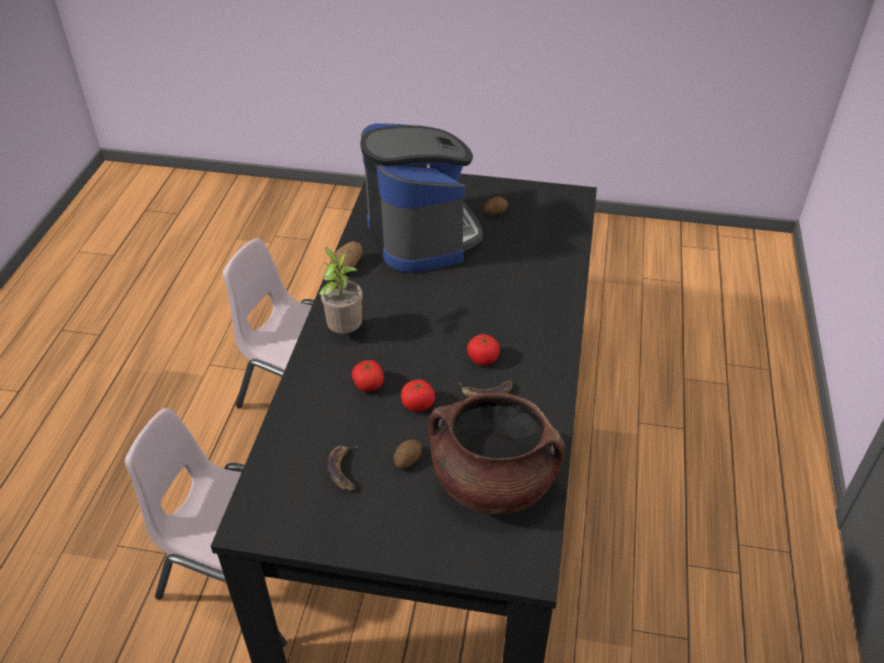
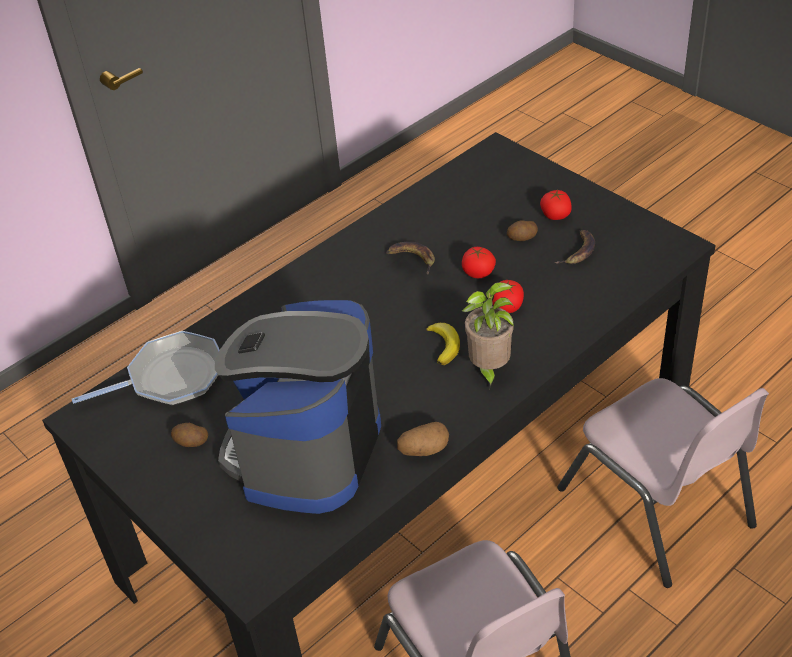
camera: 140 degrees left, 0 degrees up
(392, 333) = (444, 345): none -> banana
(483, 359) = (386, 285): tomato -> tomato (555, 215)
(492, 482) = (472, 200): brown cooking pot -> none
(554, 235) = (171, 378): none -> frying pan

